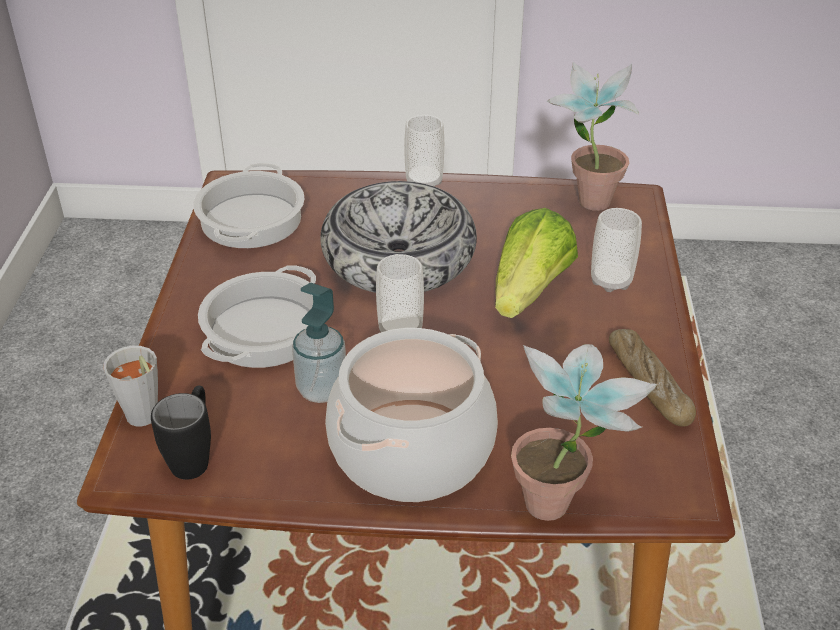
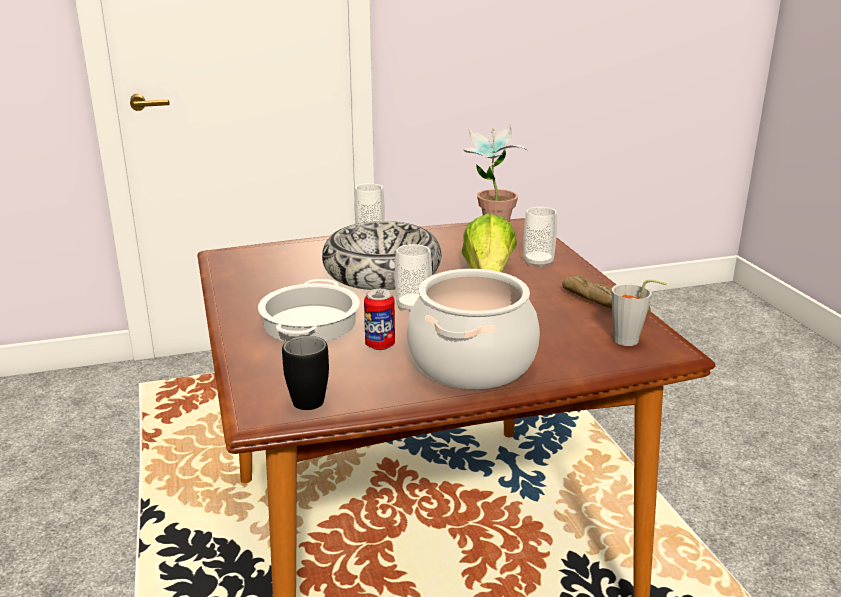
camera: 20 degrees left, 15 degrees down
(144, 420) = (251, 384): grey cup -> grey cup (631, 342)
(252, 220) = (254, 270): cooking pot -> none
(322, 390) = (380, 345): soap dispenser -> can
(562, 511) = (600, 372): potted plant -> none

